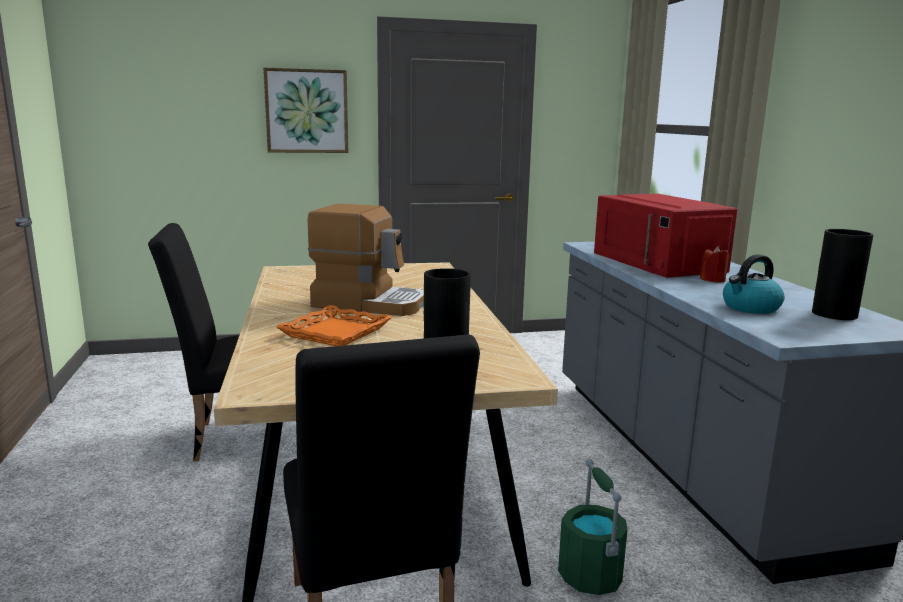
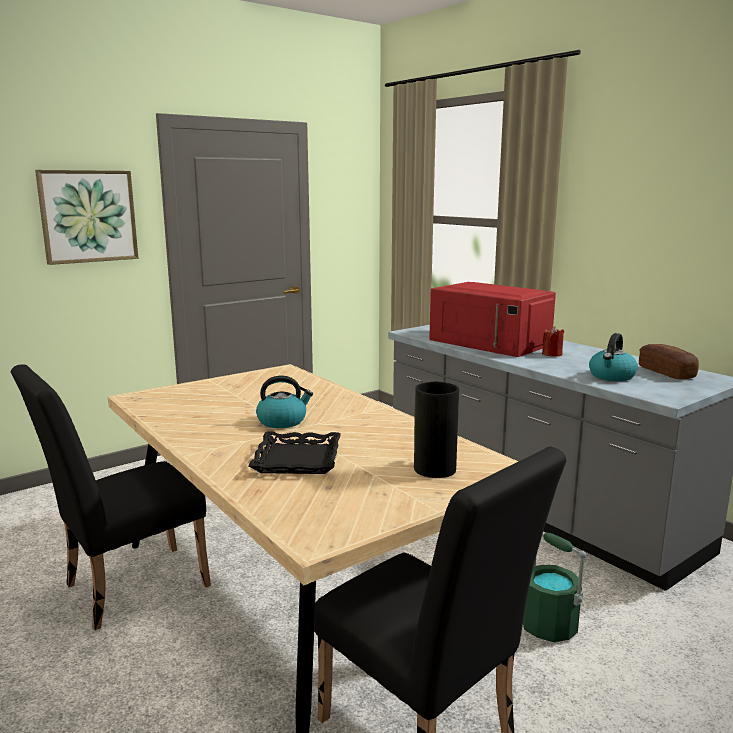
camera: 25 degrees left, 0 degrees up
(335, 332) = (296, 459): orange tray -> black tray
(370, 303) = (282, 421): coffee machine -> kettle
(834, 314) = (666, 372): vase -> bread

